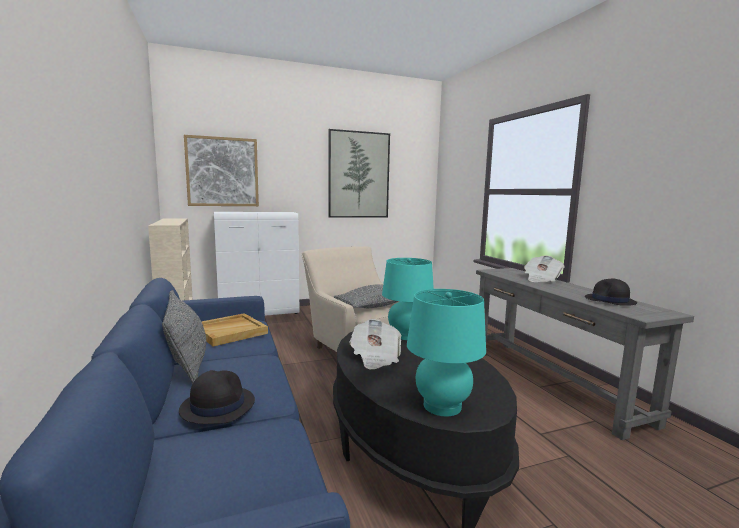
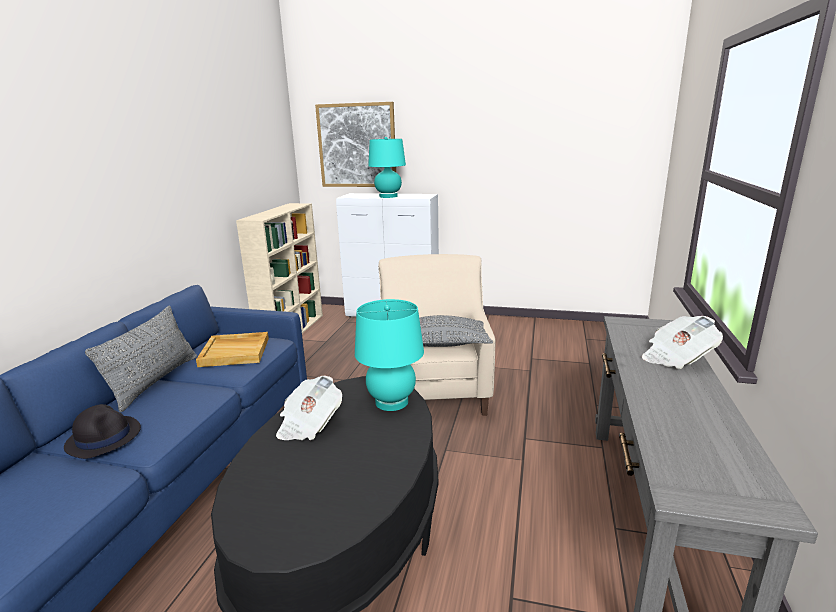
camera: 35 degrees right, 10 degrees up
(359, 175) = (531, 140): picture -> none
(442, 406) = (262, 516): turquoise table lamp -> turquoise table lamp (388, 196)
(610, 300) = (702, 439): black hat -> none

